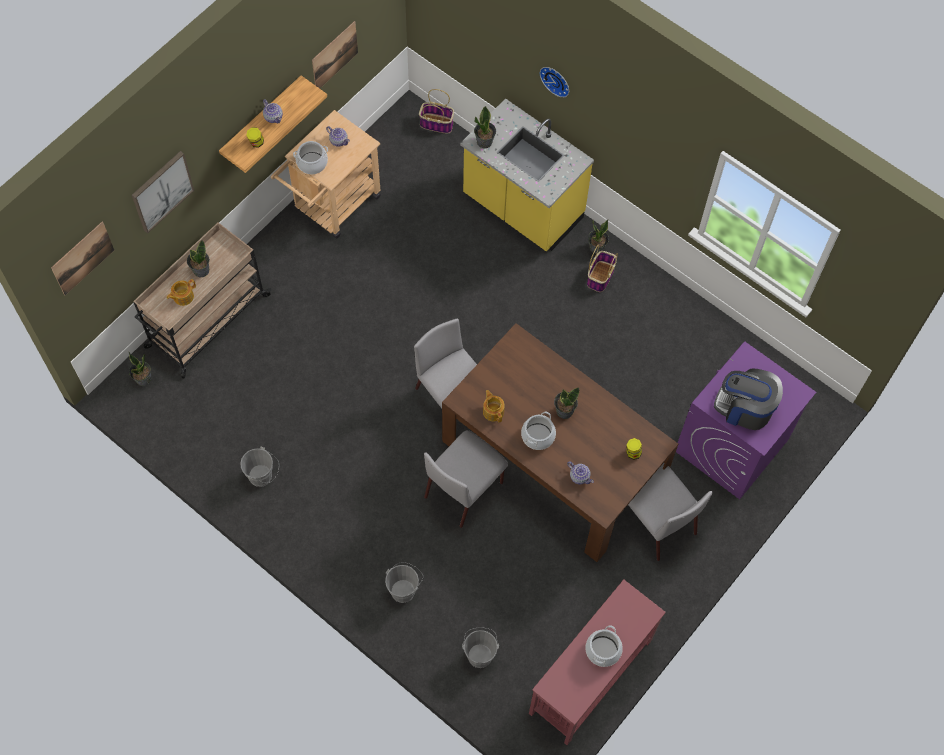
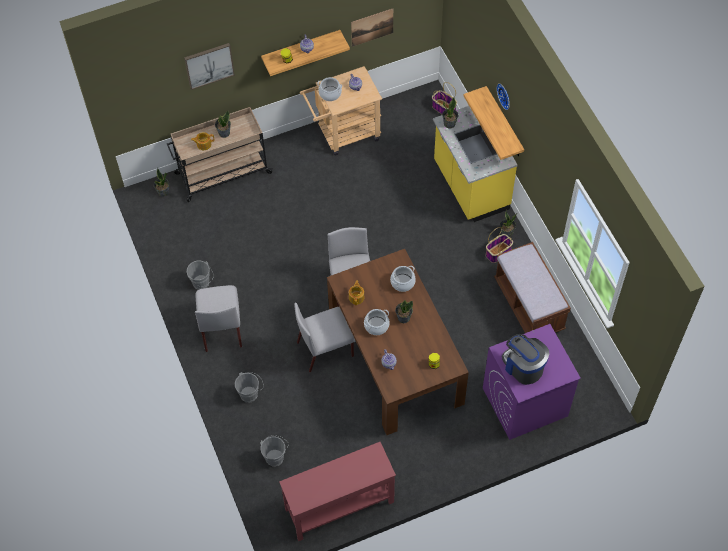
camera: 30 degrees right, 5 degrees down
(83, 258) = (137, 85): picture -> none
(558, 115) = (504, 123): none -> shelf
(602, 650) = (339, 479): cooking pot -> cooking pot (402, 282)
(656, 521) = (442, 427): grey chair -> grey chair (221, 328)
(671, 325) = (529, 305): none -> brown bench

